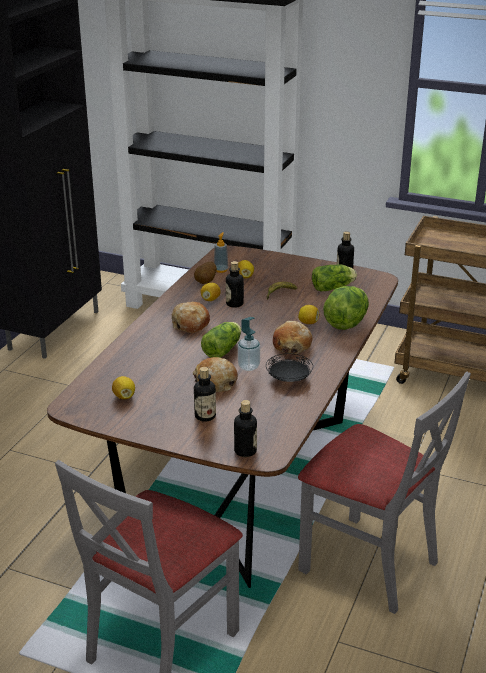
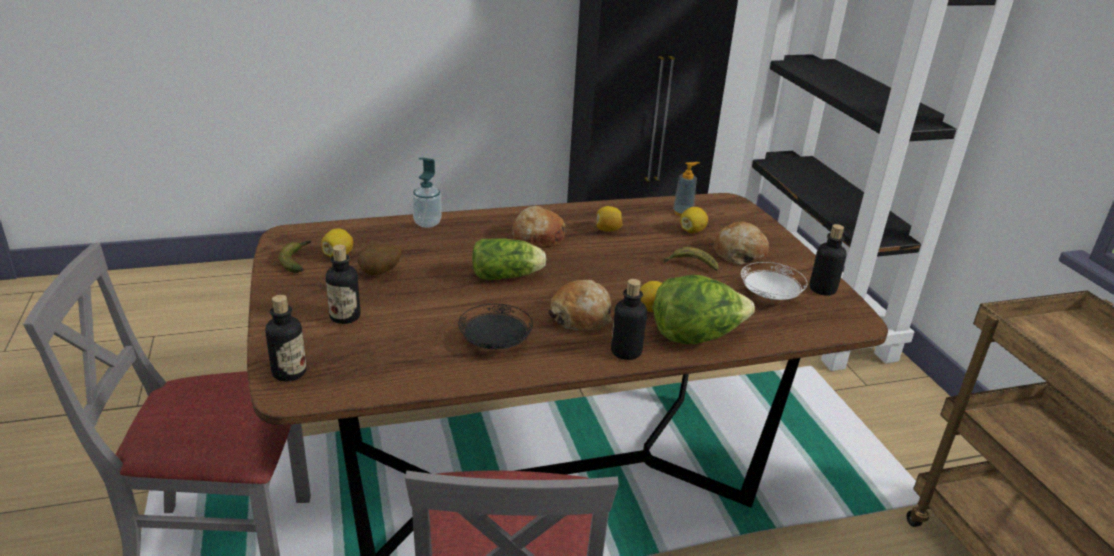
camera: 50 degrees right, 0 degrees up
(111, 413) = (297, 260): none -> banana
(206, 282) = (641, 214): potato -> potato (380, 274)
(215, 382) = (428, 296): bread -> bread (739, 253)
(234, 304) = (620, 246): bottle -> bottle (626, 352)
(248, 367) = (489, 305): soap dispenser -> soap dispenser (427, 223)
(334, 287) = (770, 296): lettuce -> white plate

